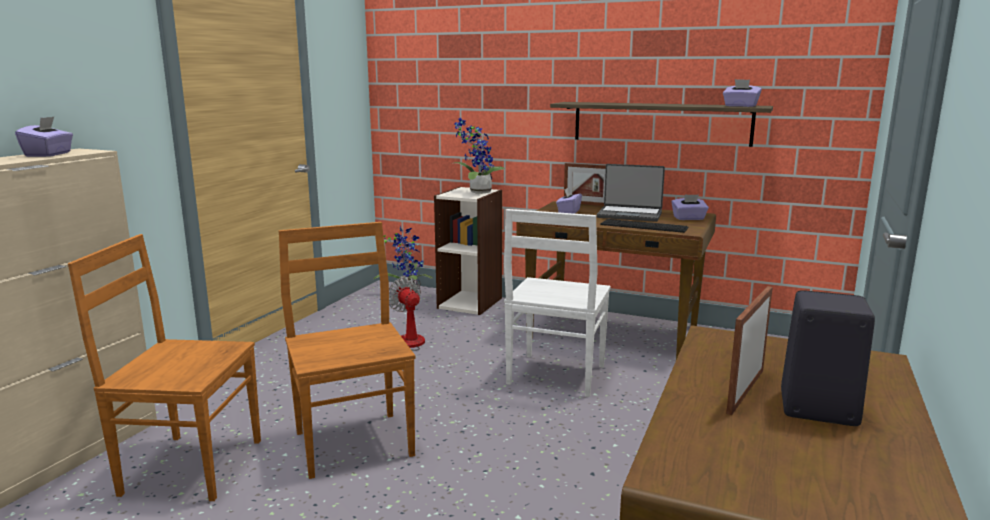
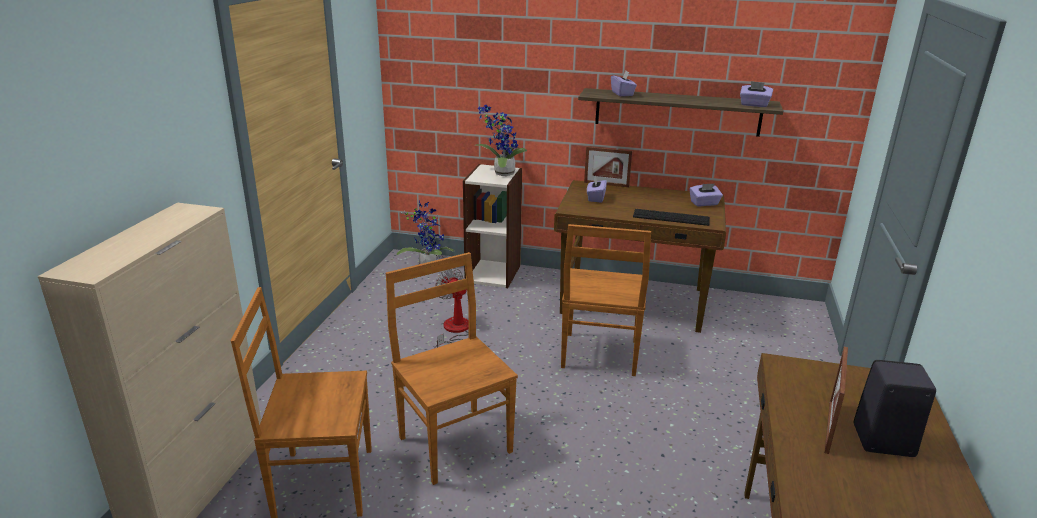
camera: 10 degrees left, 10 degrees up
(49, 154) = (168, 223): purple tissue box -> purple tissue box (622, 94)
(555, 376) = (599, 355): white chair -> brown chair
(630, 215) = (651, 200): laptop -> none

